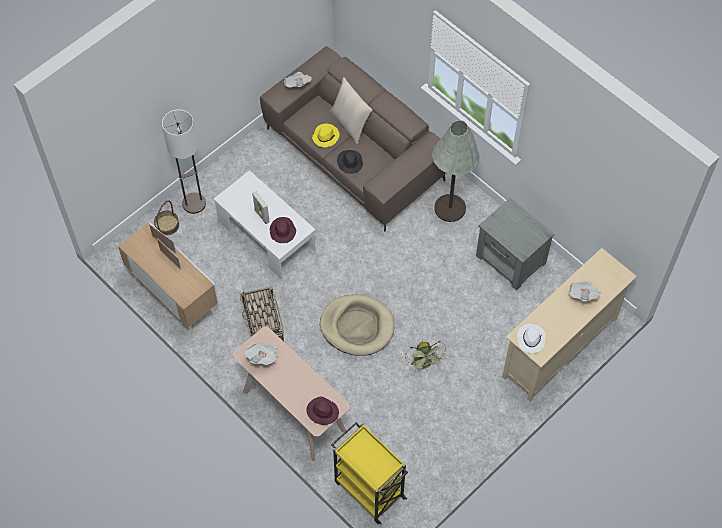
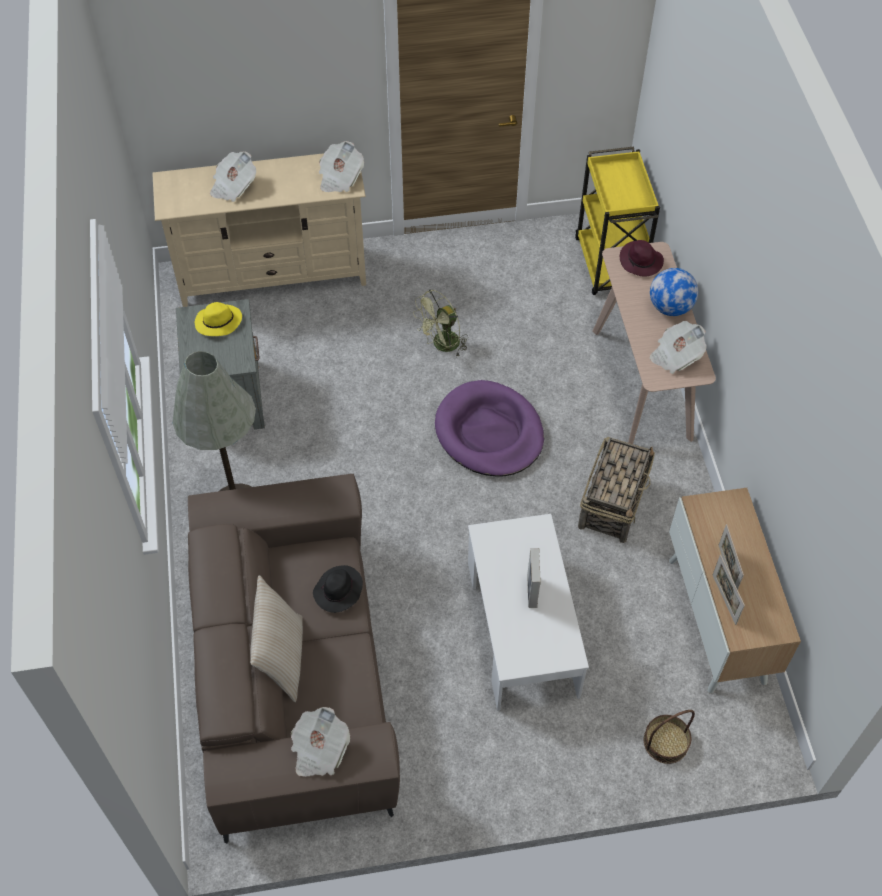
camera: 145 degrees left, 5 degrees down
(194, 203) = (600, 753): floor lamp -> none
(283, 231) = (517, 549): purple hat -> none
(285, 388) = (670, 307): none -> globe
(325, 136) = (338, 659): yellow hat -> yellow hat (218, 323)
(357, 326) = (489, 432): beige dog bed -> purple dog bed
(424, 364) = (442, 345): green fan -> green fan turned 150 degrees counterclockwise
(531, 339) = (339, 178): white hat -> newspaper

